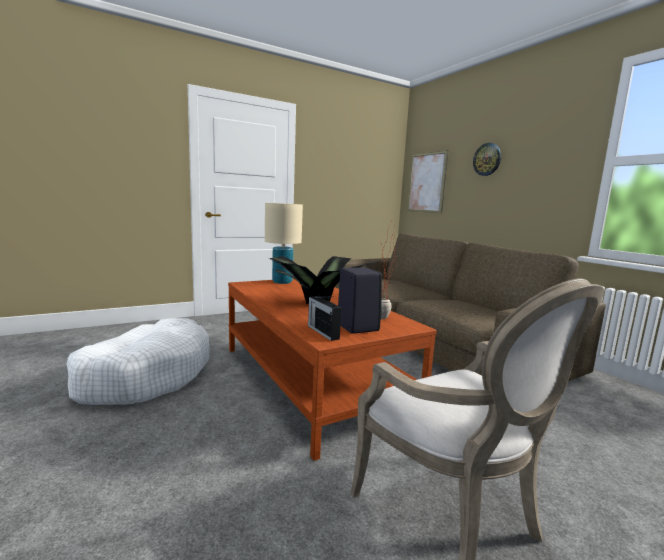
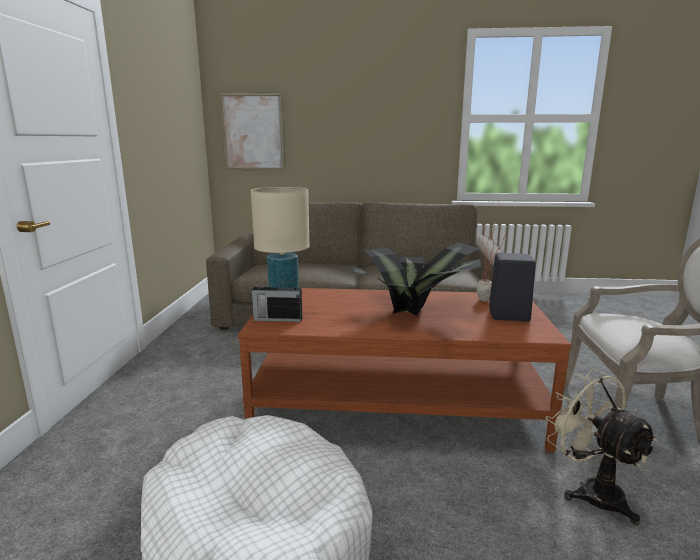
camera: 55 degrees left, 5 degrees up
(268, 488) = (591, 491): none -> beige fan
(322, 332) = (518, 330): radio -> radio (277, 319)
(487, 159) = (341, 108): wall clock -> none

